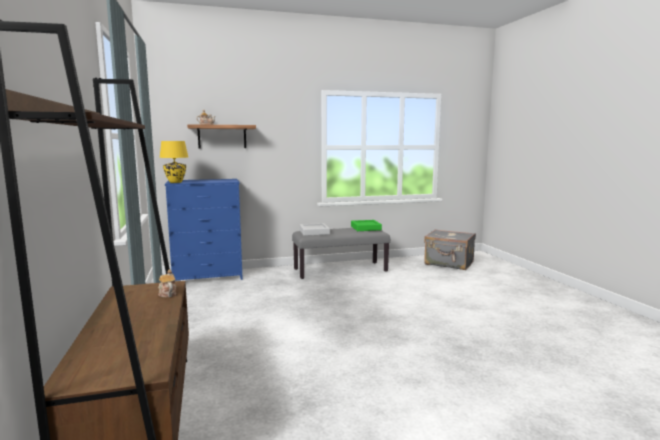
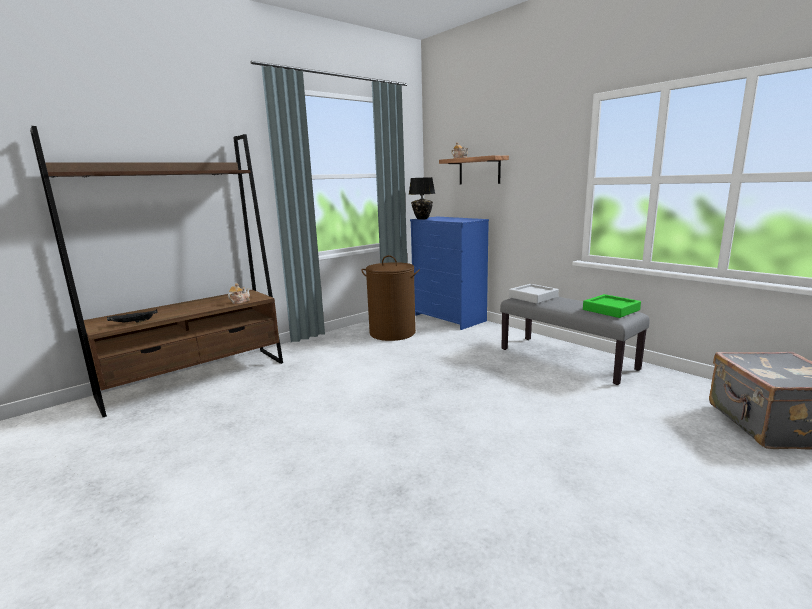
camera: 65 degrees right, 5 degrees up
(155, 351) = (133, 323): none -> black tray
(175, 182) = (422, 218): yellow table lamp -> black table lamp
(201, 301) = (392, 333): none -> brown laundry basket

